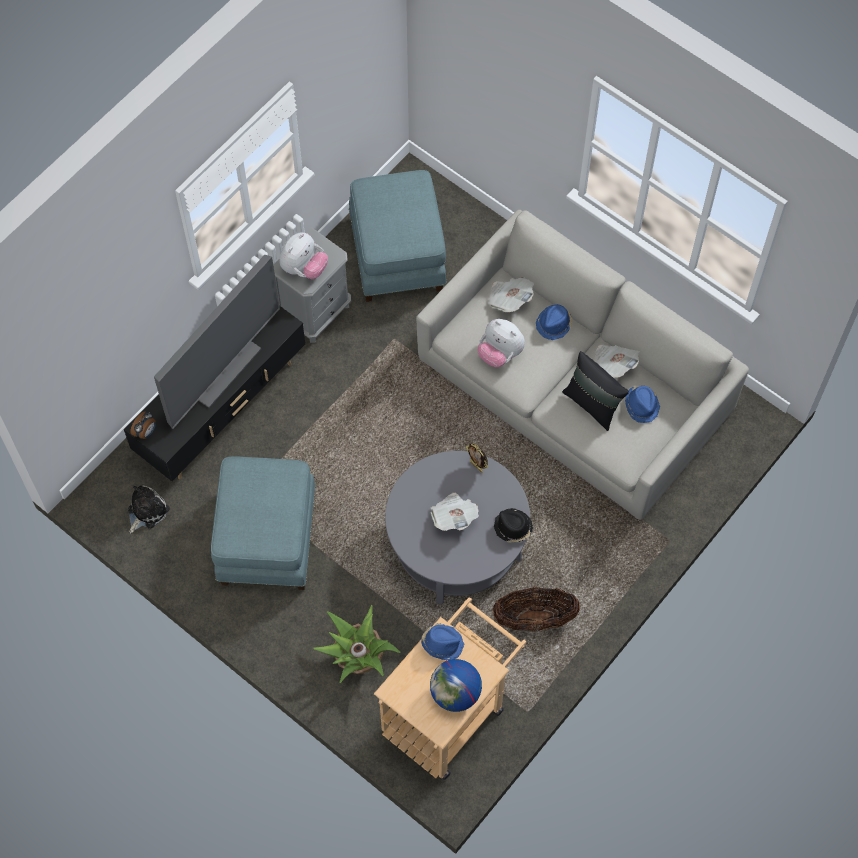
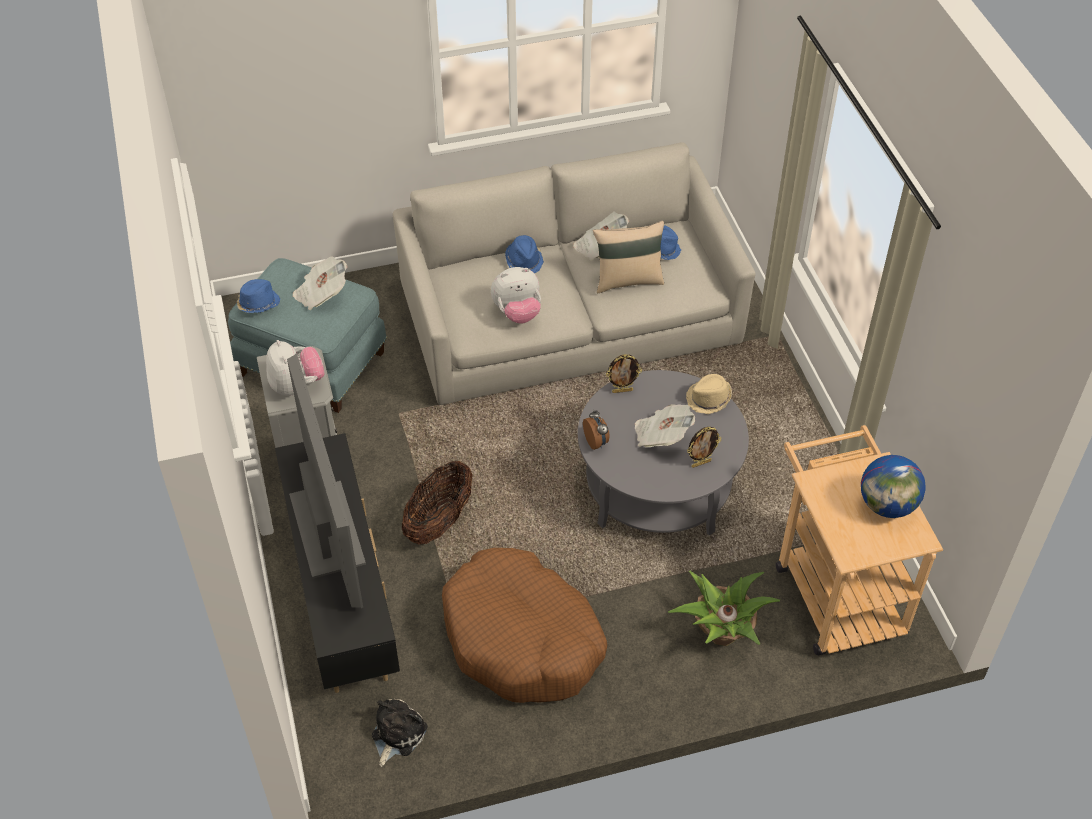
camera: 55 degrees left, 15 degrees down
(146, 432) = (341, 638): alarm clock -> alarm clock (596, 442)
(146, 511) = (397, 734): plush toy -> plush toy turned 45 degrees clockwise
(266, 537) = (522, 639): blue ottoman -> brown dog bed
(442, 643) = (824, 485): blue hat -> blue hat (258, 304)
(447, 556) = (701, 463): none -> picture frame
(509, 299) = (468, 277): newspaper -> newspaper (321, 294)
(512, 527) = (709, 399): black hat -> beige hat
(535, 618) = (783, 470): basket -> basket (439, 521)
(592, 404) = (628, 280): black pillow -> beige pillow

